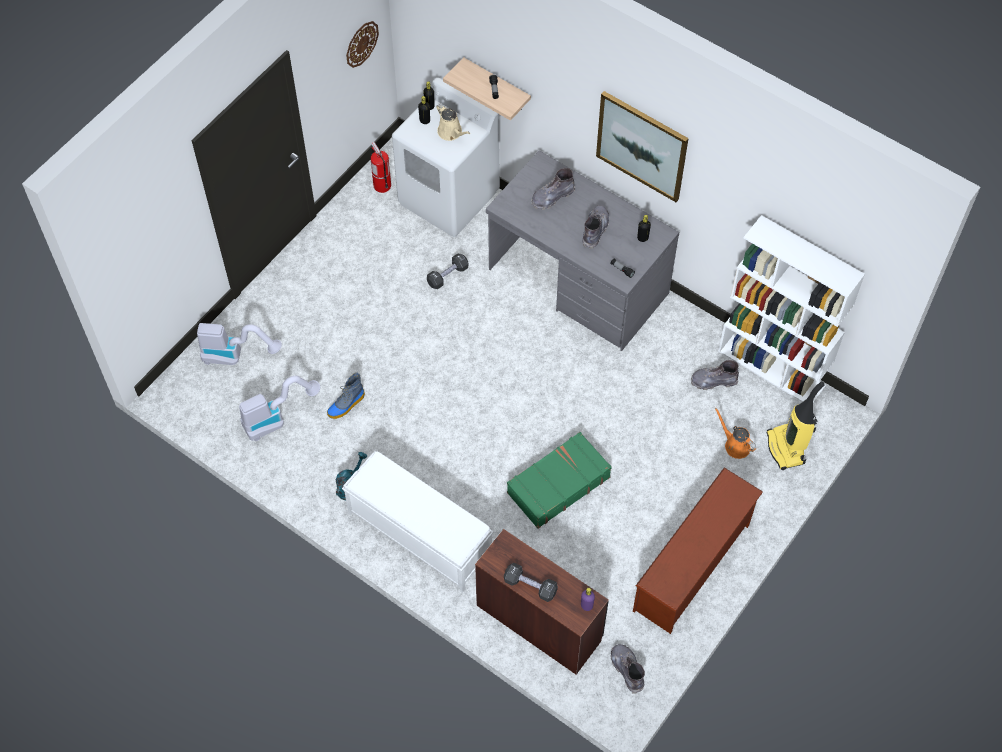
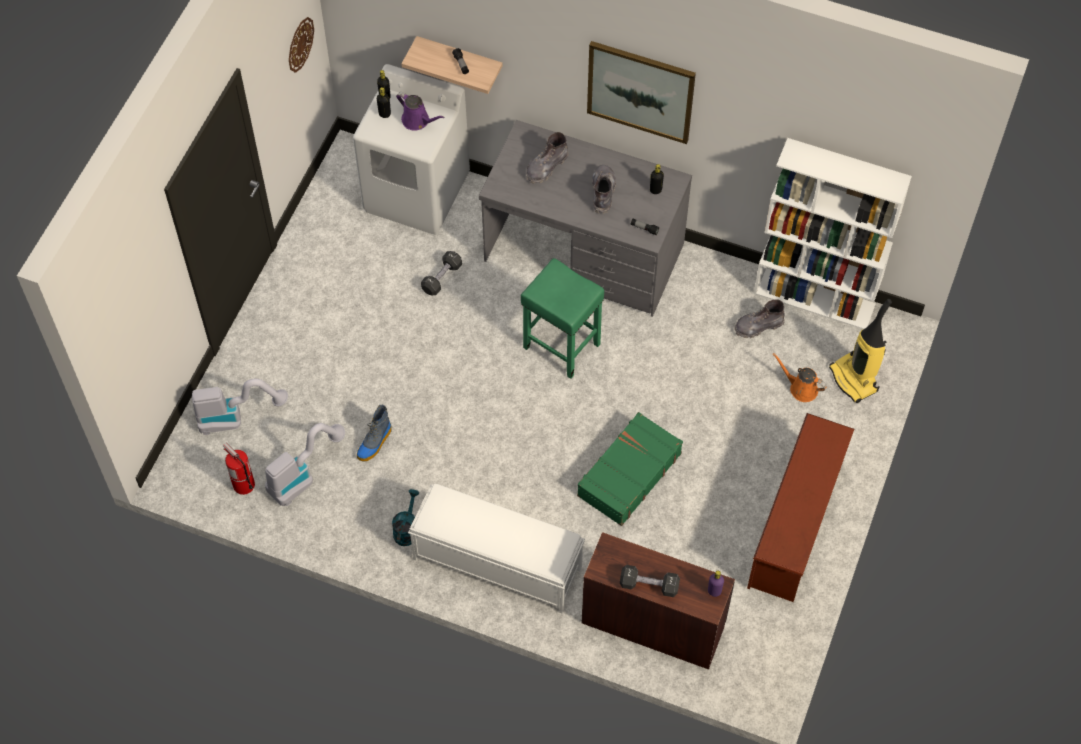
camera: 15 degrees left, 0 degrees up
(382, 185) = (339, 195): fire extinguisher -> fire extinguisher (243, 484)
(451, 132) = (417, 121): beige watering can -> purple watering can
(532, 357) = (560, 345): none -> green stool
(627, 669) = (760, 650): grey boot -> none

